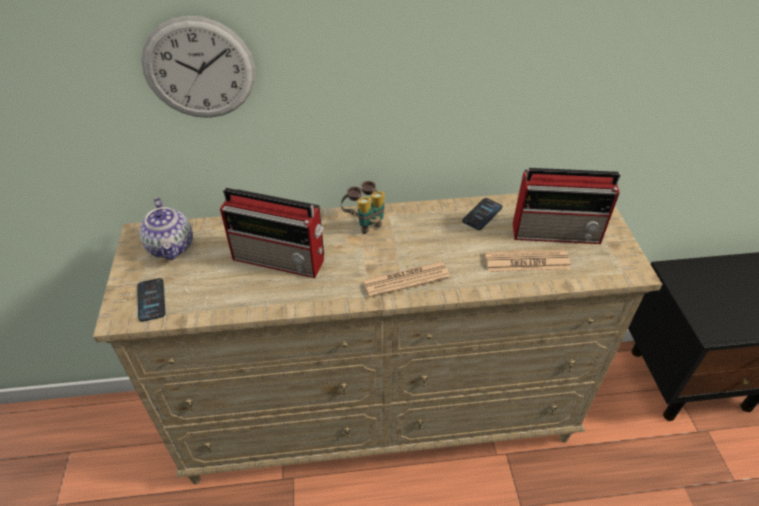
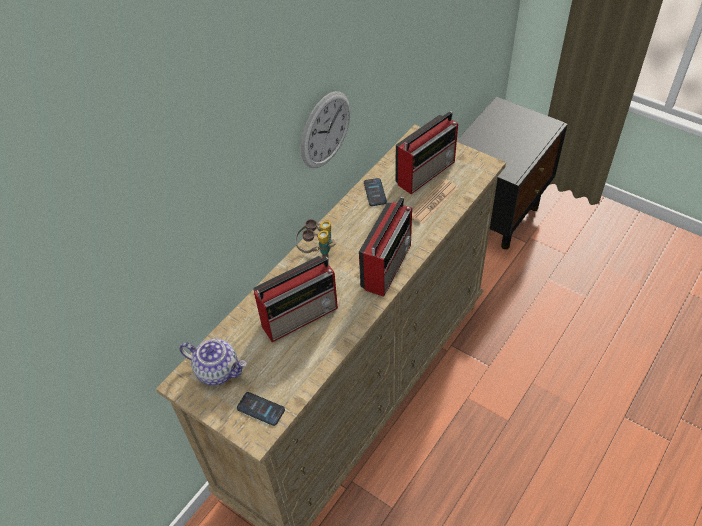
camera: 45 degrees left, 5 degrees up
(199, 69) = (188, 218): wall clock -> wall clock (325, 130)
(405, 280) = (387, 265): newspaper -> radio

